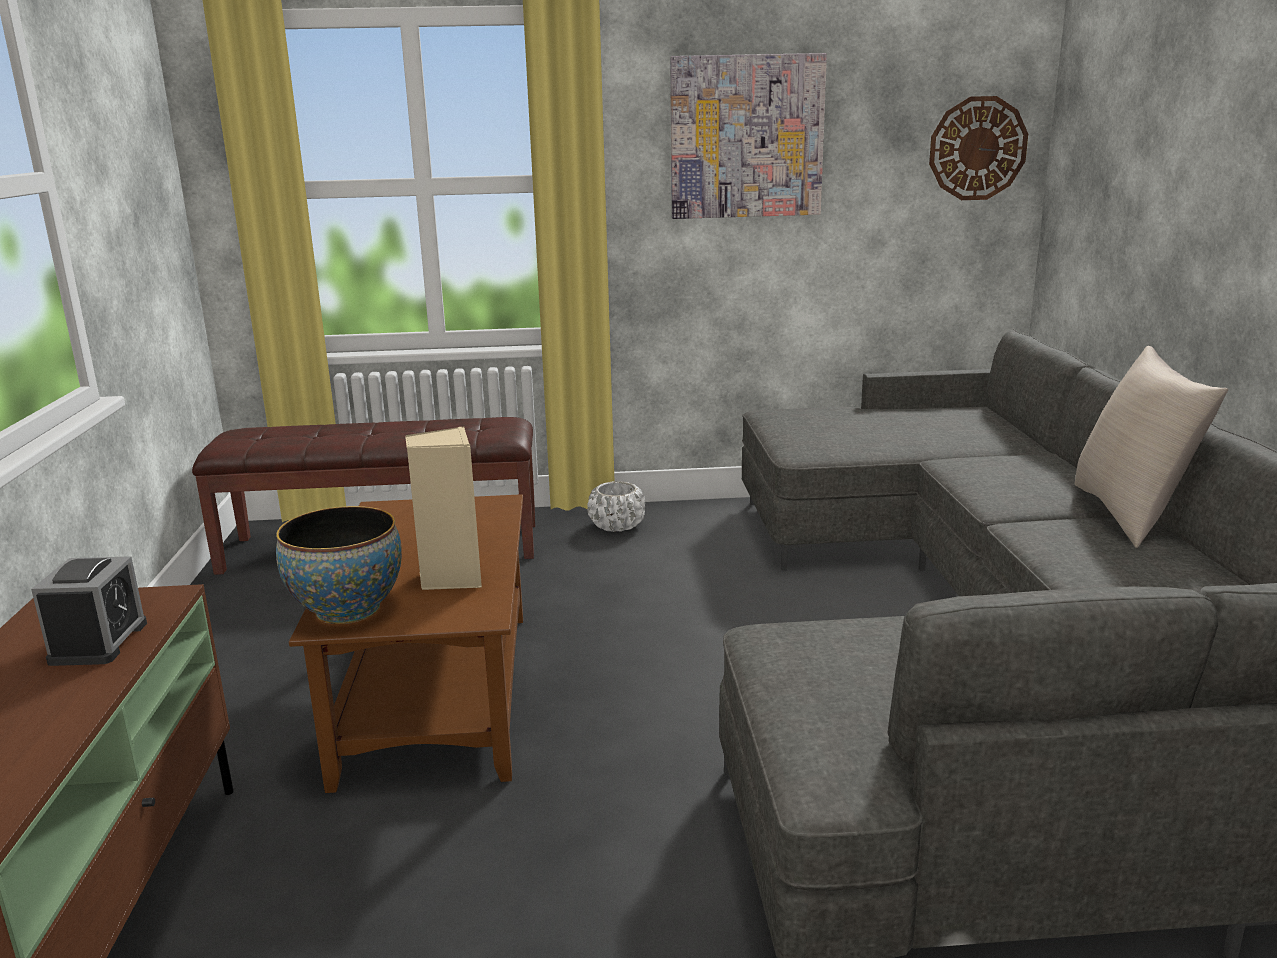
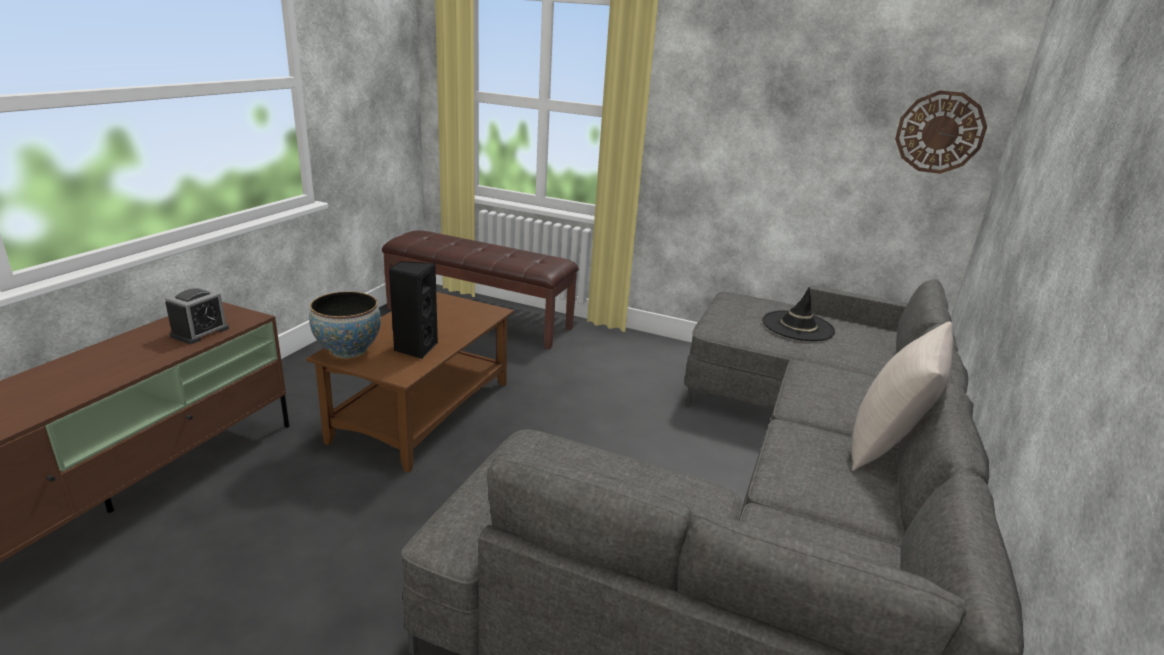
camera: 25 degrees right, 5 degrees up
(450, 578) = (415, 348): beige speaker -> black speaker
(617, 525) = (617, 343): white planter -> none
(746, 137) = (755, 99): picture -> none
(886, 425) = (797, 326): none -> black hat

